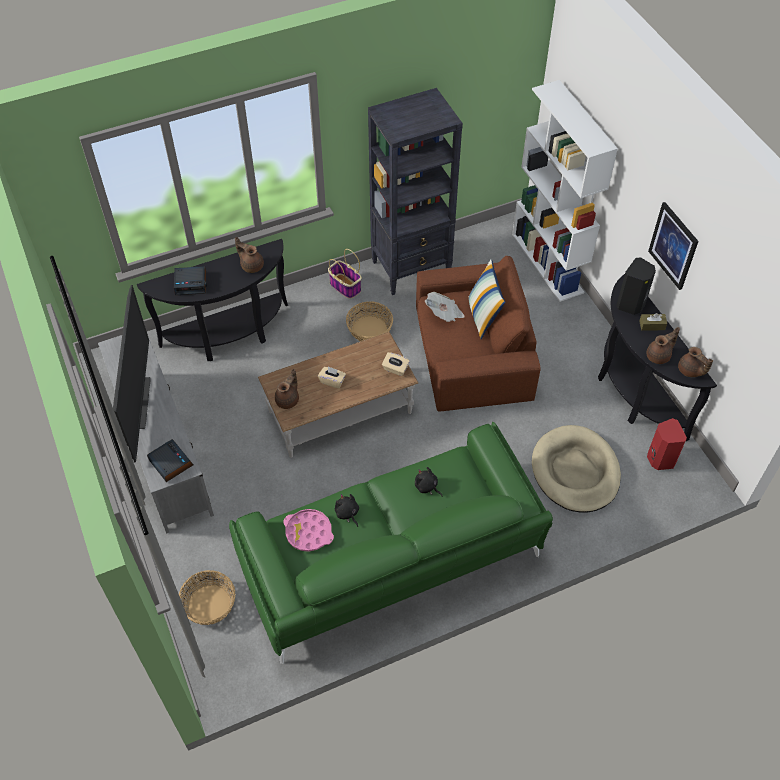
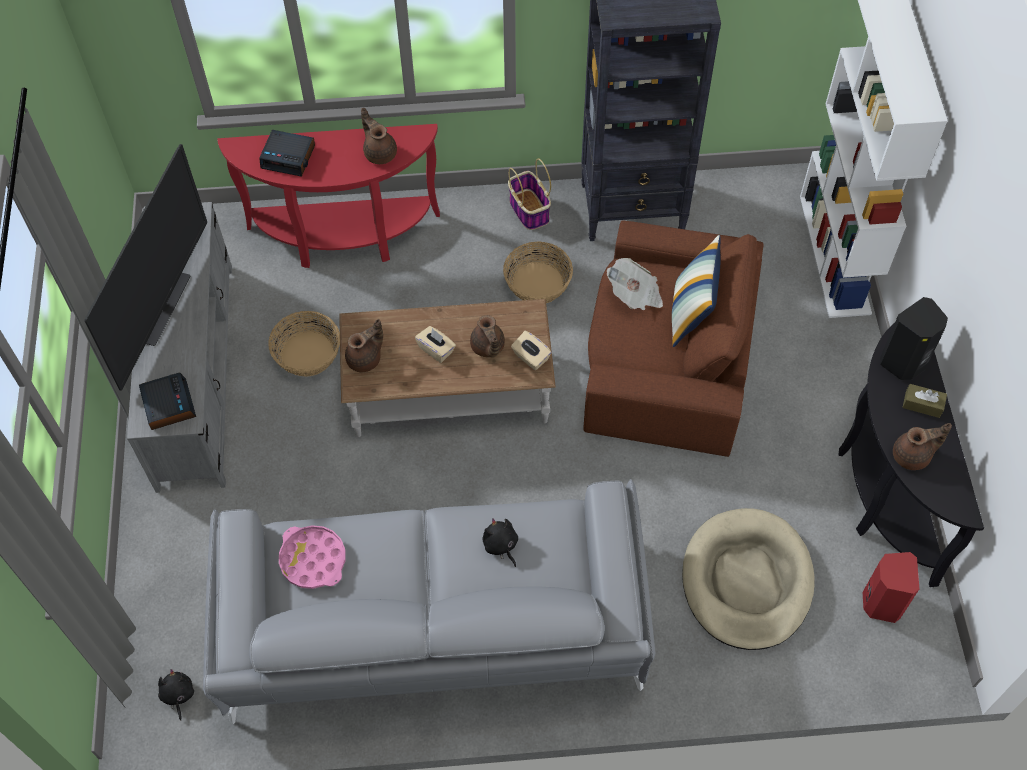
camera: 20 degrees right, 5 degrees up
(209, 605) = (171, 609): basket -> basket (307, 354)
(229, 336) = (344, 239): black console table -> red console table
(347, 513) = (376, 549): black plush toy -> black plush toy (178, 695)
(391, 561) = (434, 629): green sofa -> grey sofa
(673, 246) = (981, 297): picture -> none
(690, 371) = (952, 493): brown teapot -> brown teapot (488, 347)

